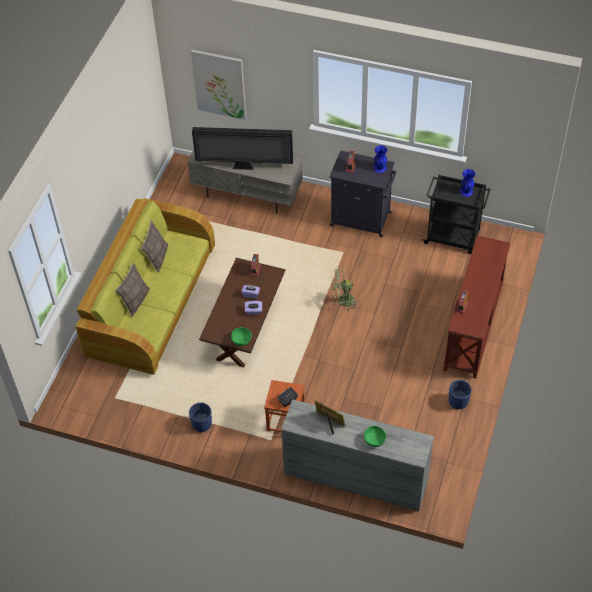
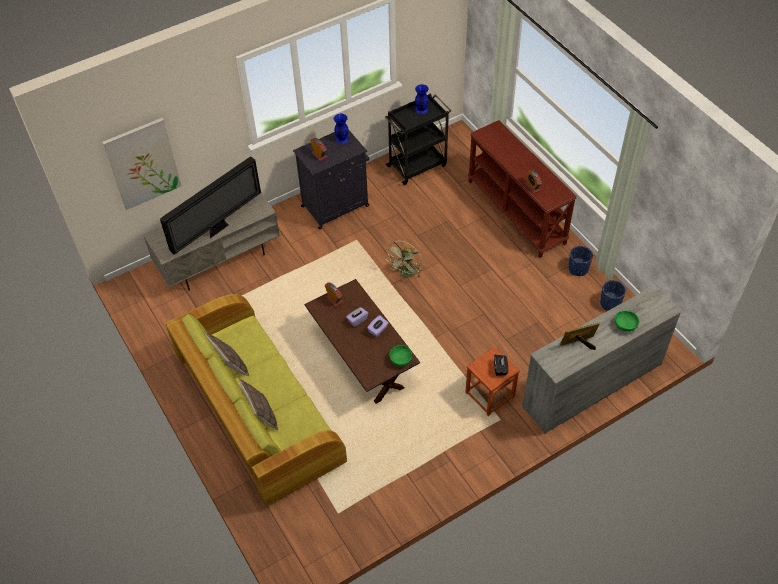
camera: 50 degrees left, 0 degrees up
(202, 424) = (435, 461): blue planter -> blue planter (610, 303)

